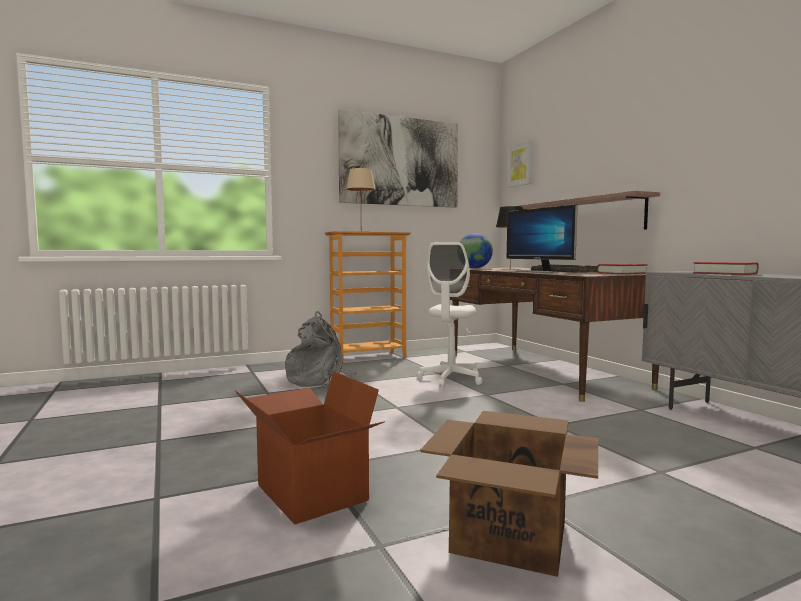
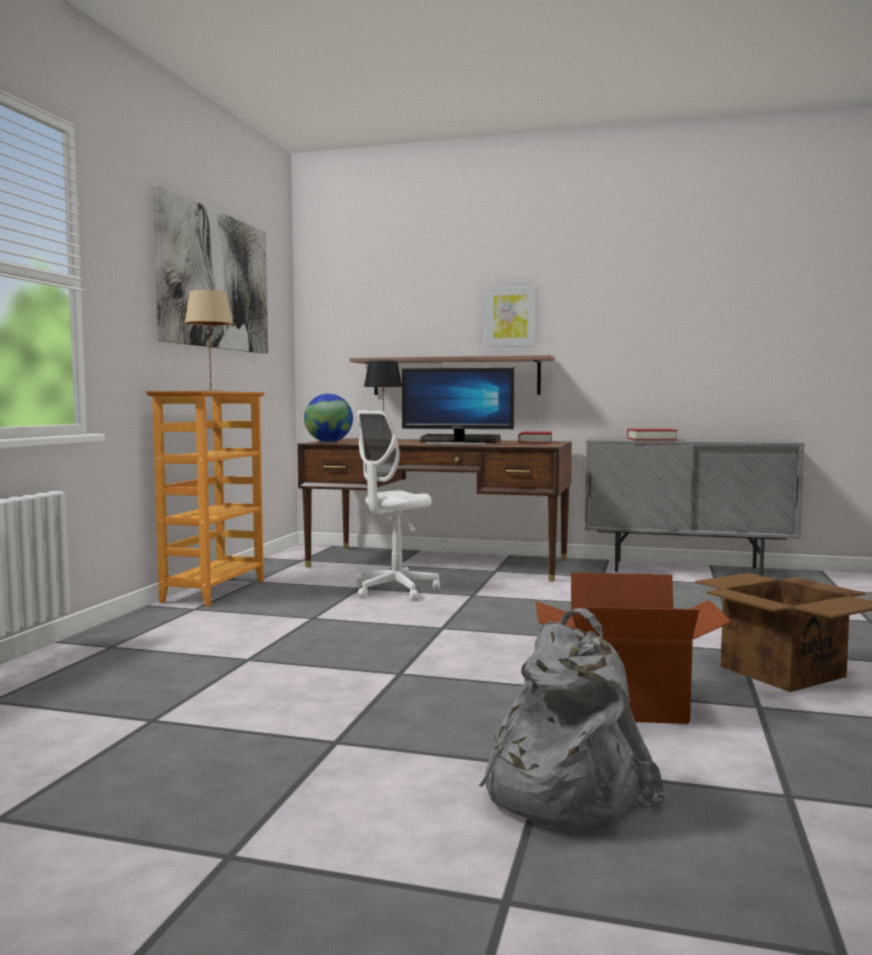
camera: 50 degrees left, 0 degrees up
(319, 380) = (255, 628): grey backpack -> grey backpack (560, 790)
(451, 379) = (395, 591): white office chair -> white office chair turned 75 degrees clockwise
(520, 164) = (339, 300): picture -> picture (510, 316)

